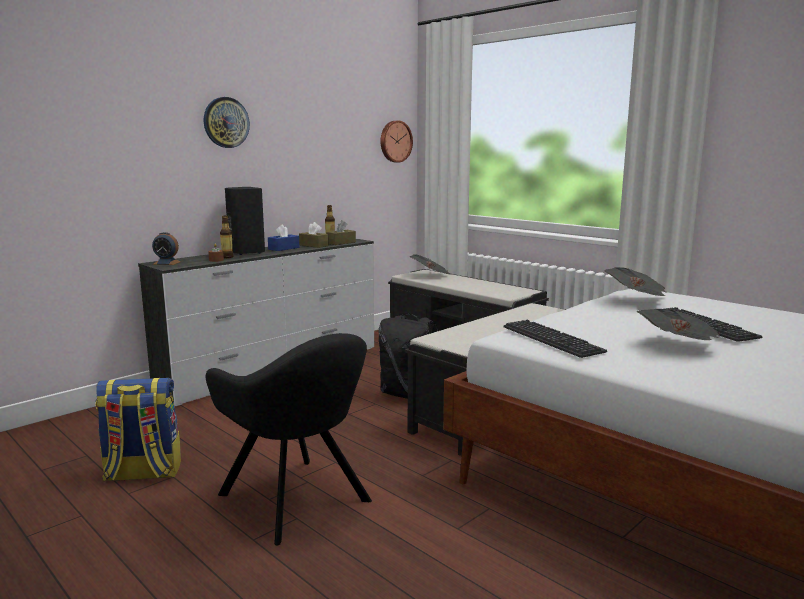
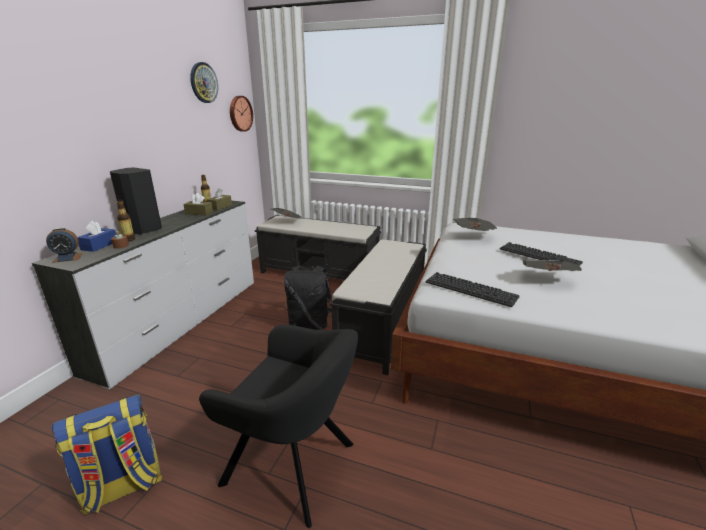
camera: 25 degrees left, 10 degrees up
(226, 122) = (95, 104): wall clock -> wall clock (203, 83)
(284, 248) = (175, 220): blue tissue box -> blue tissue box (99, 245)

